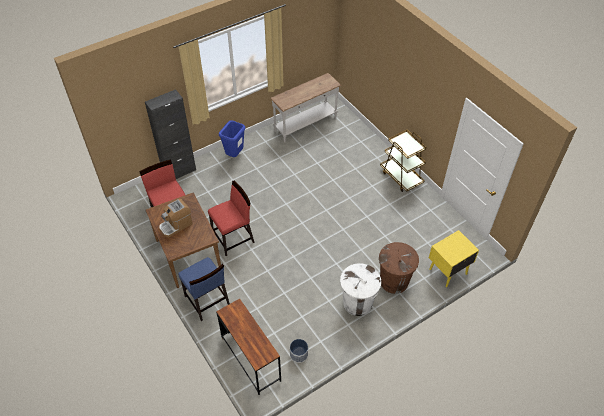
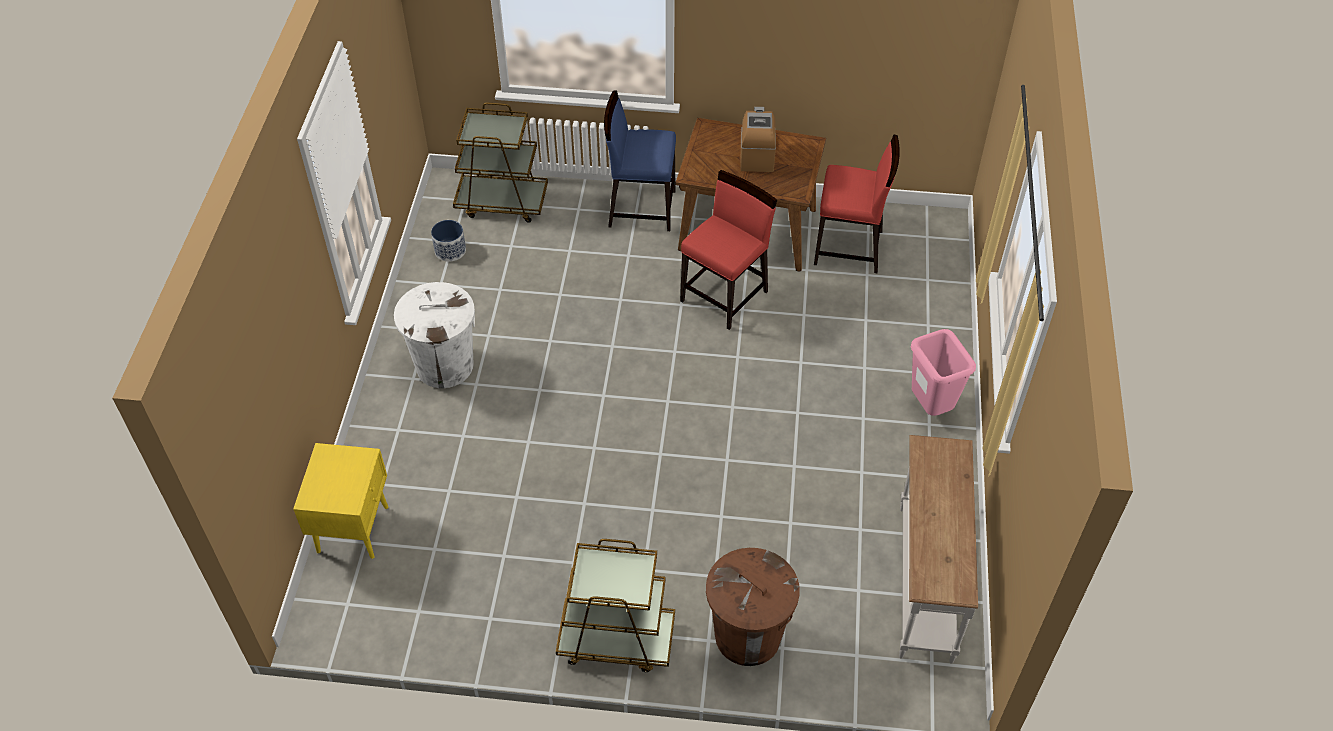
camera: 130 degrees right, 0 degrees up
(179, 172) = (952, 308): black cabinet -> none
(233, 238) = (725, 296): red chair -> red chair turned 150 degrees counterclockwise
(235, 155) = (930, 408): blue trash can -> pink trash can
(250, 359) = (502, 202): brown desk -> brown cart
(394, 281) = (424, 439): brown trash can -> brown trash can (748, 636)

